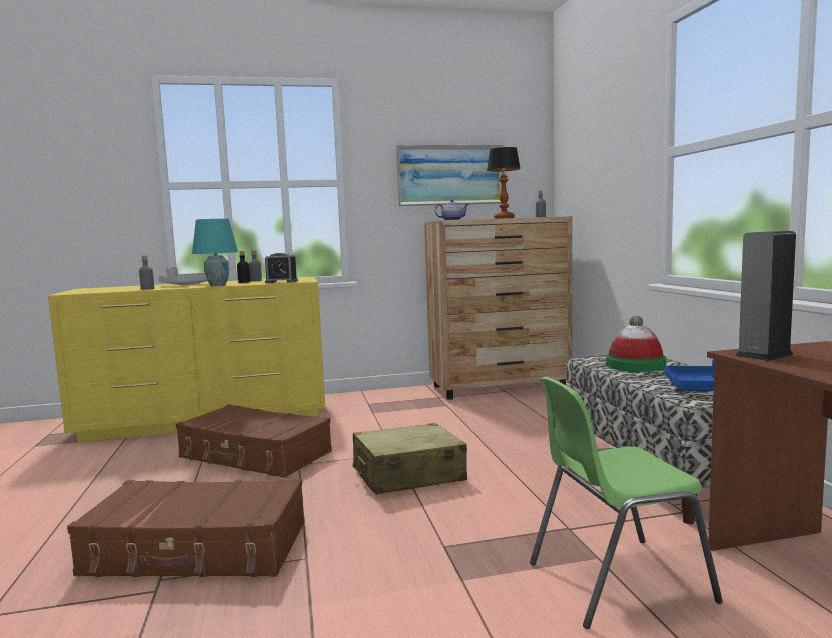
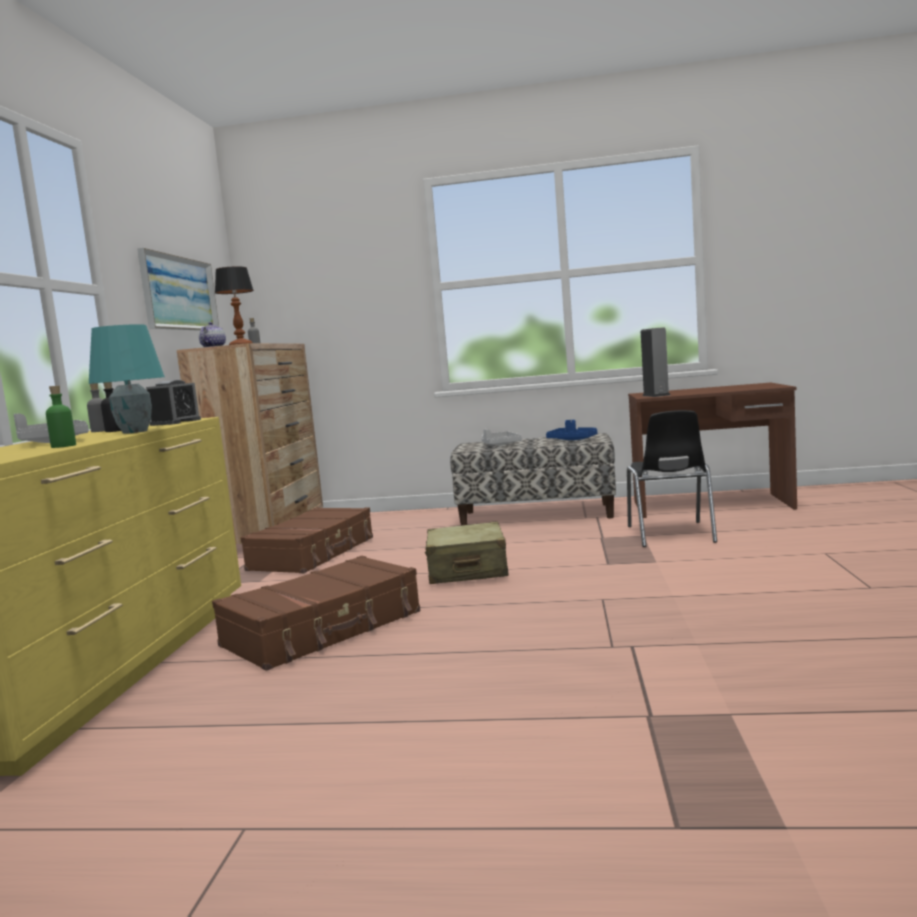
camera: 70 degrees left, 0 degrees up
(147, 289) = (63, 446): grey bottle -> green bottle
(197, 550) = (561, 637): brown suitcase -> brown suitcase (314, 554)
(615, 581) = (670, 534): green chair -> black chair
(635, 365) = (499, 445): hat -> grey tray

